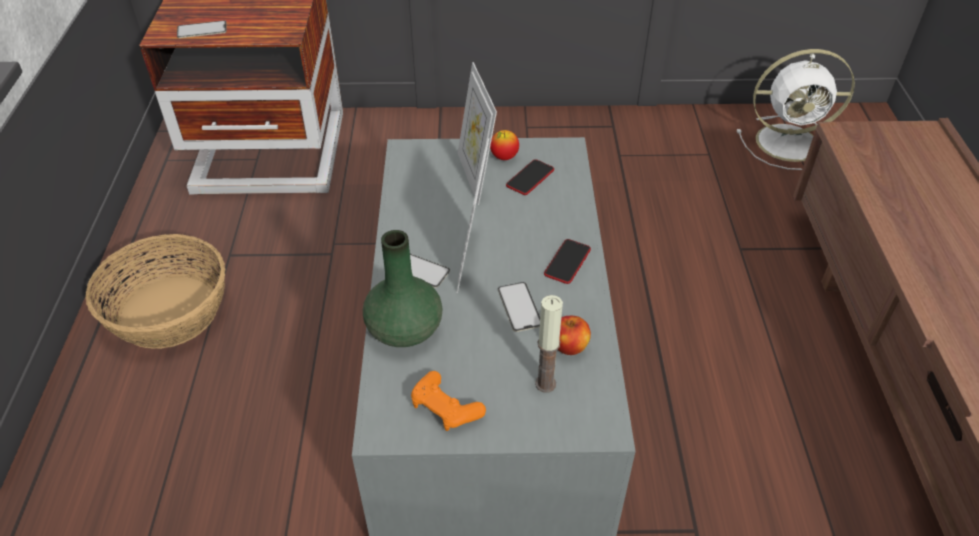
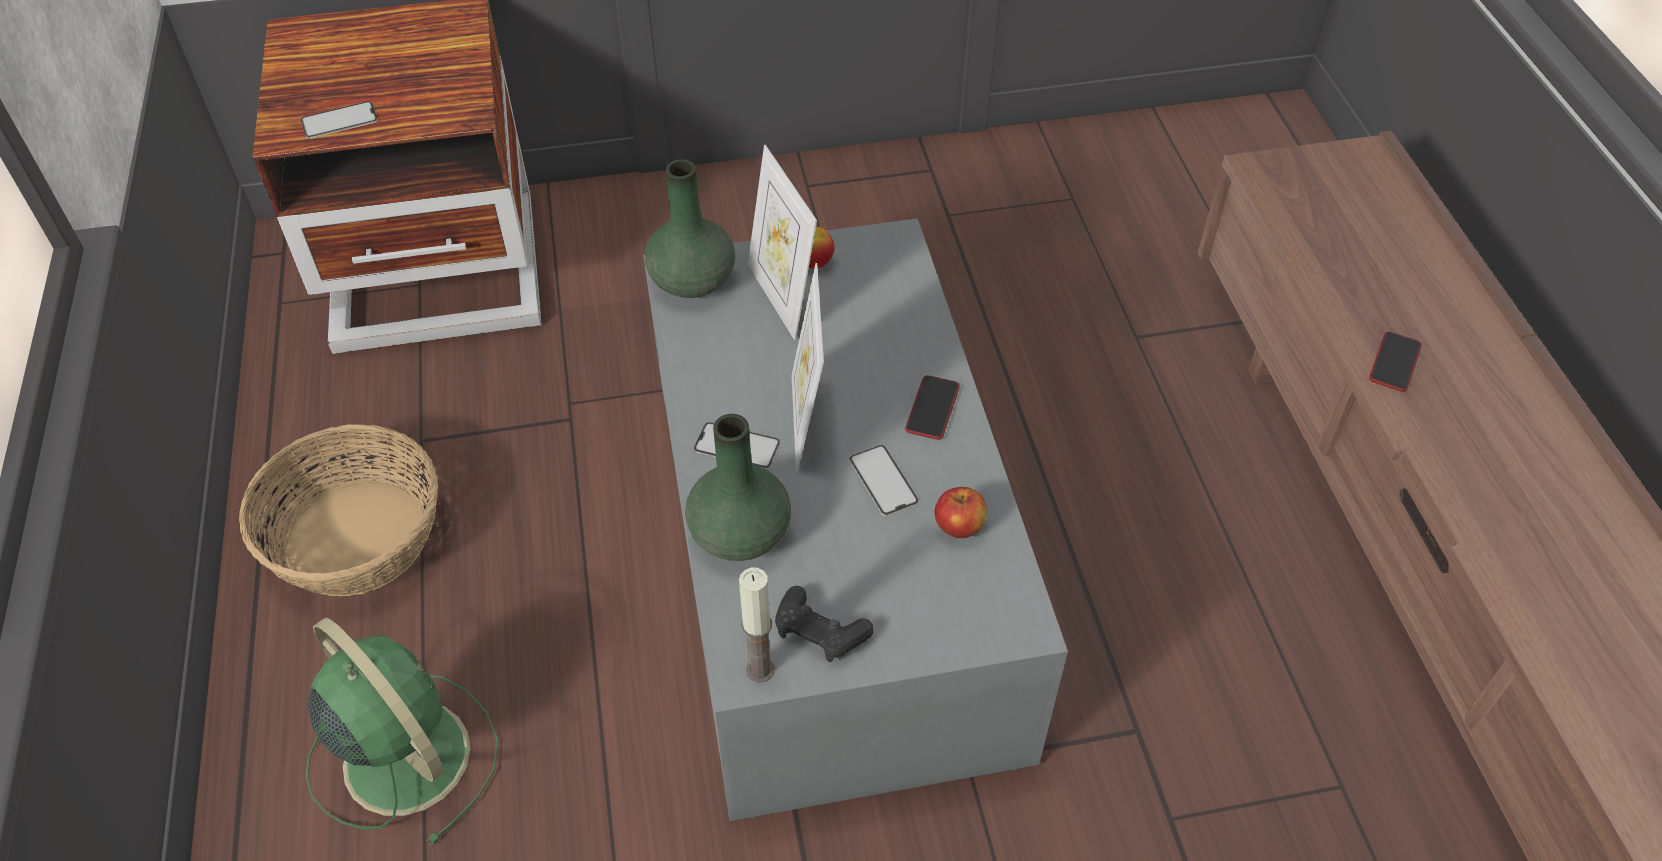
camera: 10 degrees left, 5 degrees up
(156, 461) = (403, 753): none -> green fan
(417, 159) = (693, 280): none -> green vase
(445, 408) = (820, 632): orange game controller -> black game controller
(530, 178) = (856, 290): phone -> phone (1394, 362)
(545, 384) = (939, 581): candle -> candle (760, 670)
(790, 143) = (1180, 167): white fan -> none

